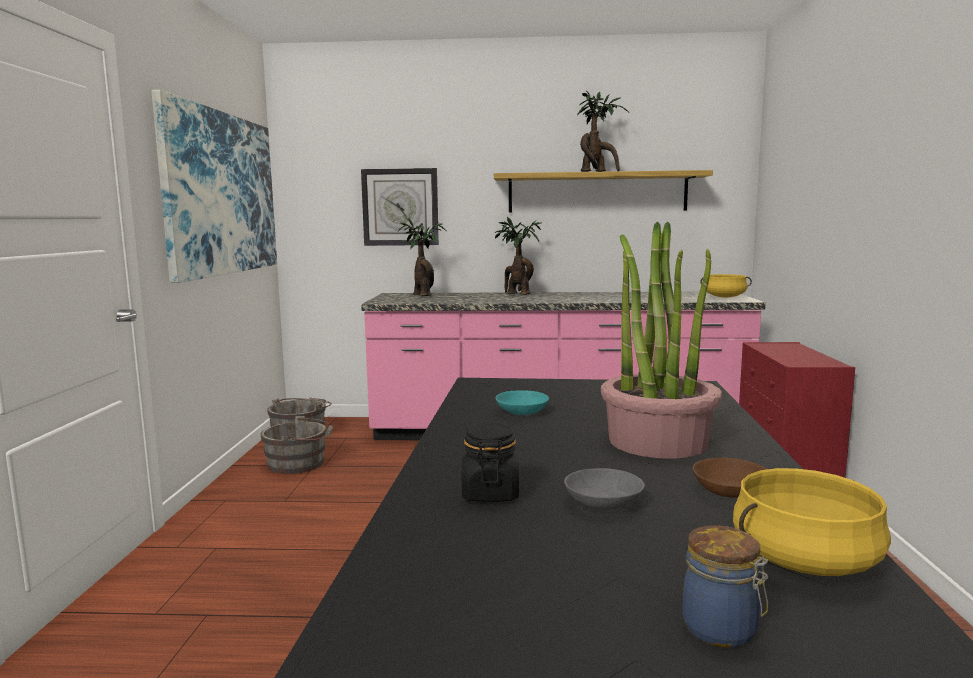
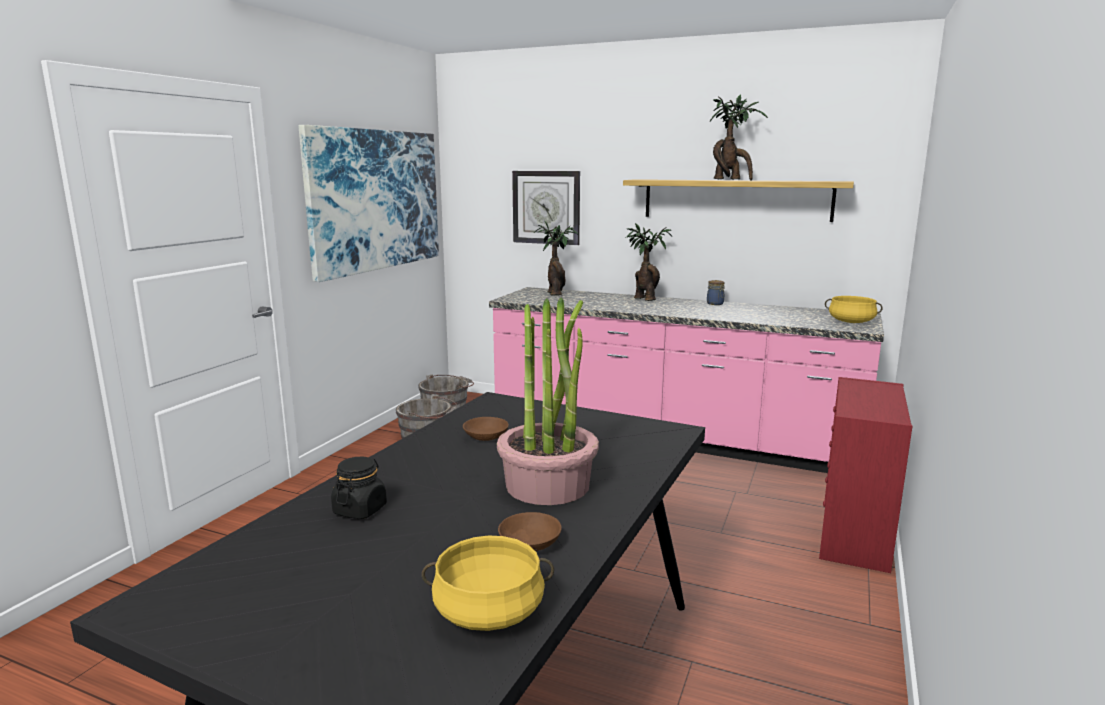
camera: 20 degrees right, 5 degrees up
(521, 412) = (485, 437): turquoise bowl -> brown bowl
(605, 502) = (424, 534): grey bowl -> none
(722, 630) = (353, 646): jar -> jar (715, 304)

